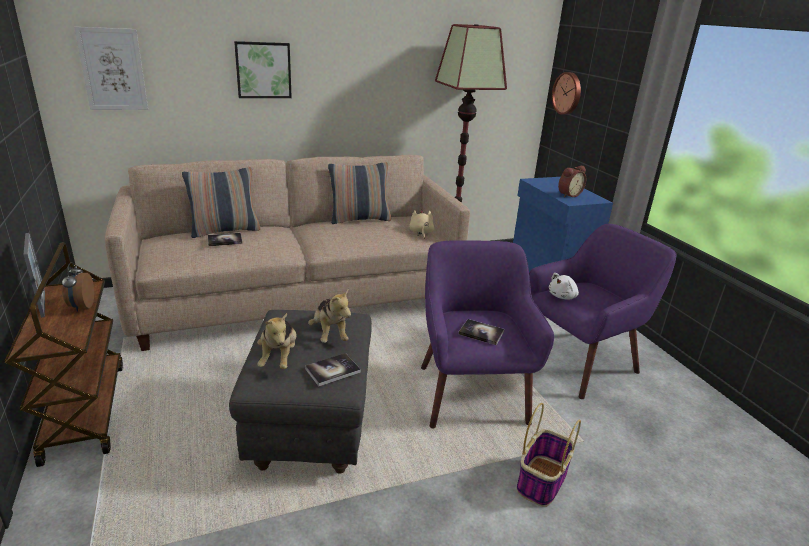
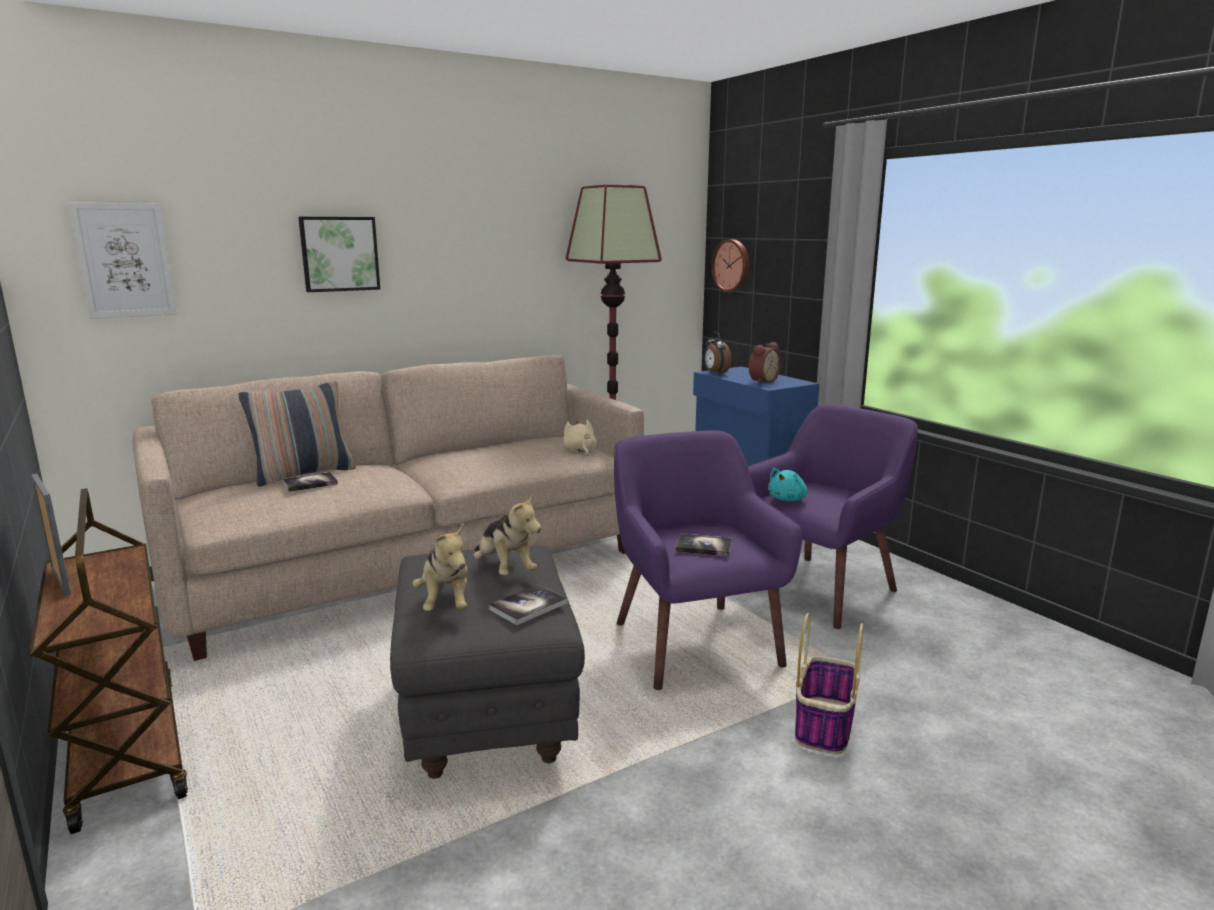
camera: 10 degrees left, 10 degrees down
(81, 306) = (125, 576): alarm clock -> alarm clock (715, 373)
(359, 219) = (490, 444): pillow -> none
(563, 296) = (788, 499): white plush toy -> turquoise plush toy

